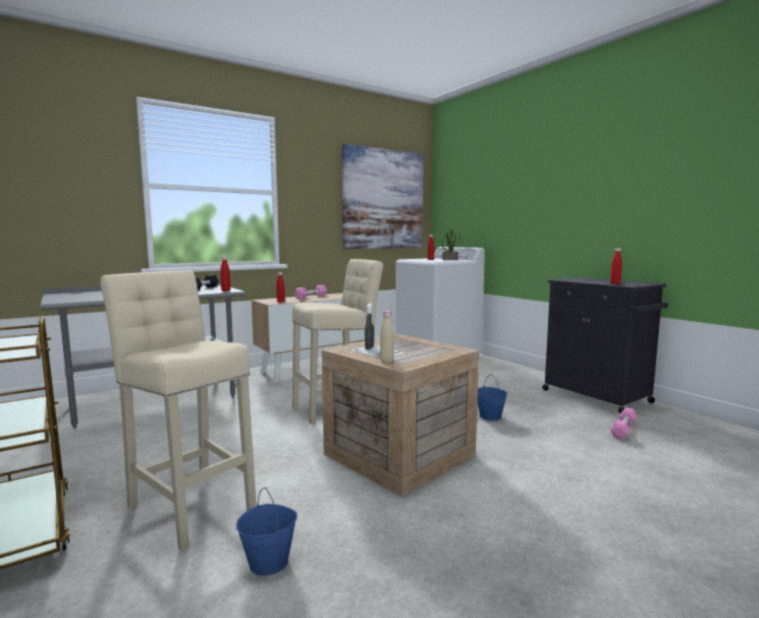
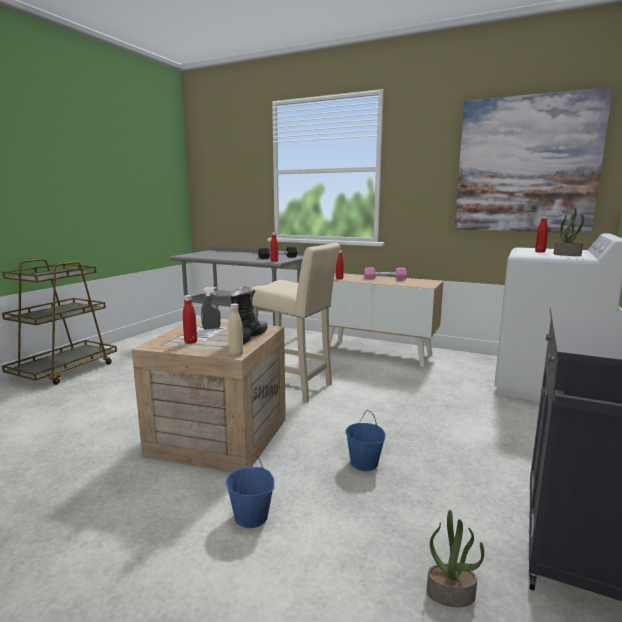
camera: 60 degrees right, 5 degrees up
(189, 505) = (106, 394): beige stool -> none
(269, 562) = (44, 435): blue bucket -> blue bucket (252, 517)
(387, 361) = (165, 339): beige bottle -> beige bottle (236, 354)
(417, 343) = (249, 337): none -> black boot
(615, 284) = (587, 338): red bottle -> red bottle (190, 342)
(623, 429) = (451, 594): pink dumbbell -> potted plant

